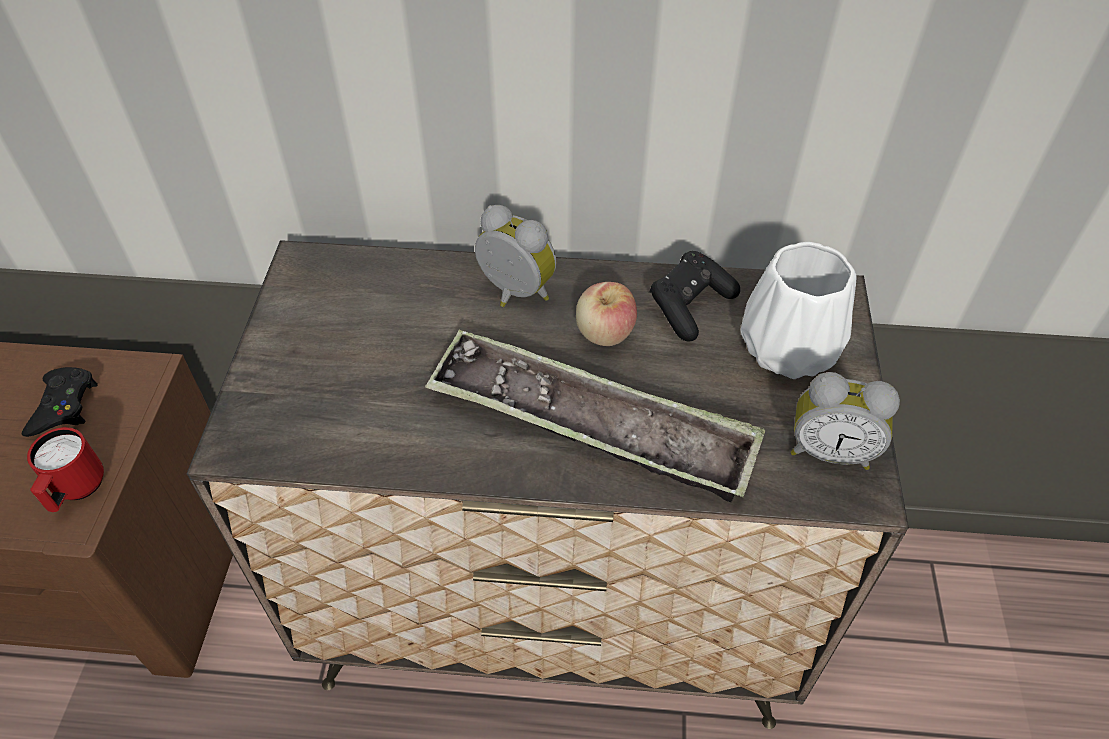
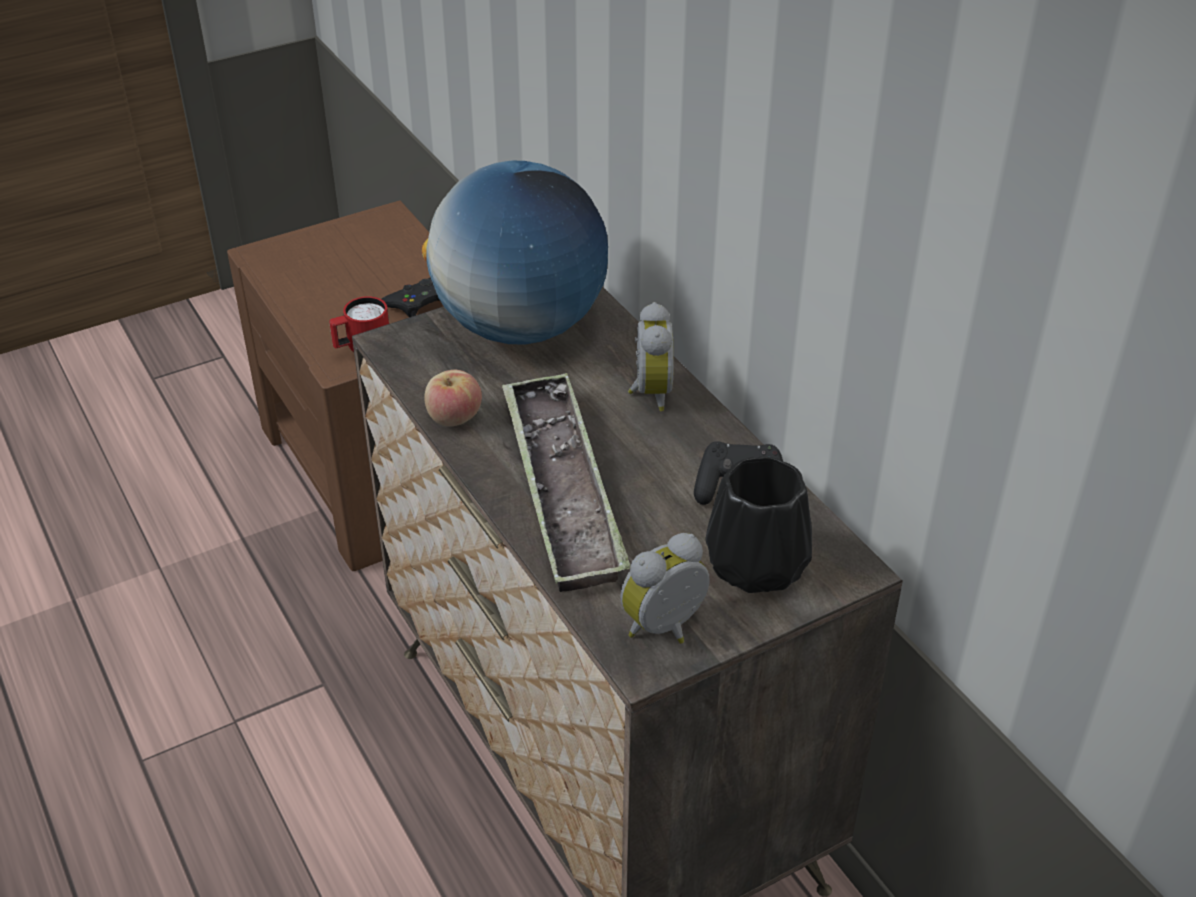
camera: 55 degrees right, 10 degrees down
(328, 330) = (520, 327): none -> globe
(604, 333) = (660, 456): apple -> apple (454, 418)
(790, 346) = (759, 564): white vase -> black vase
(829, 450) = (667, 629): alarm clock -> alarm clock turned 75 degrees clockwise

